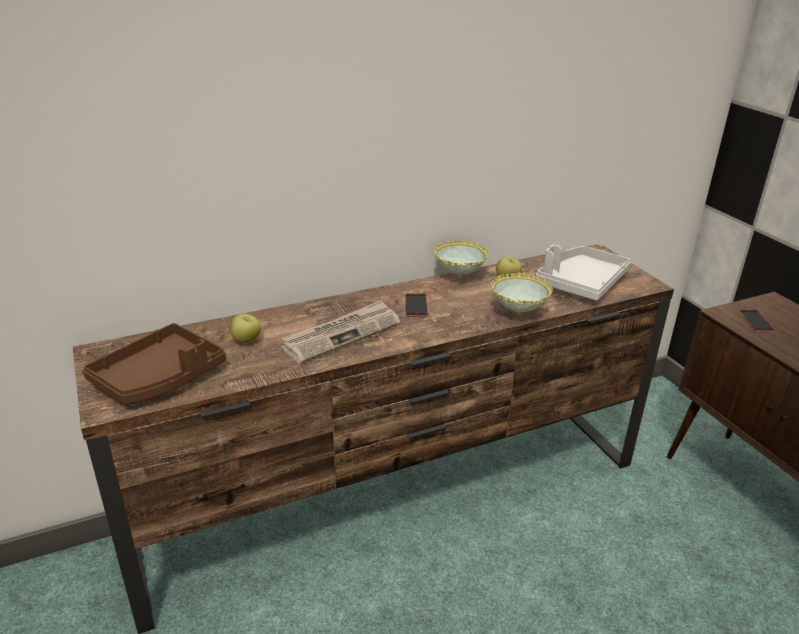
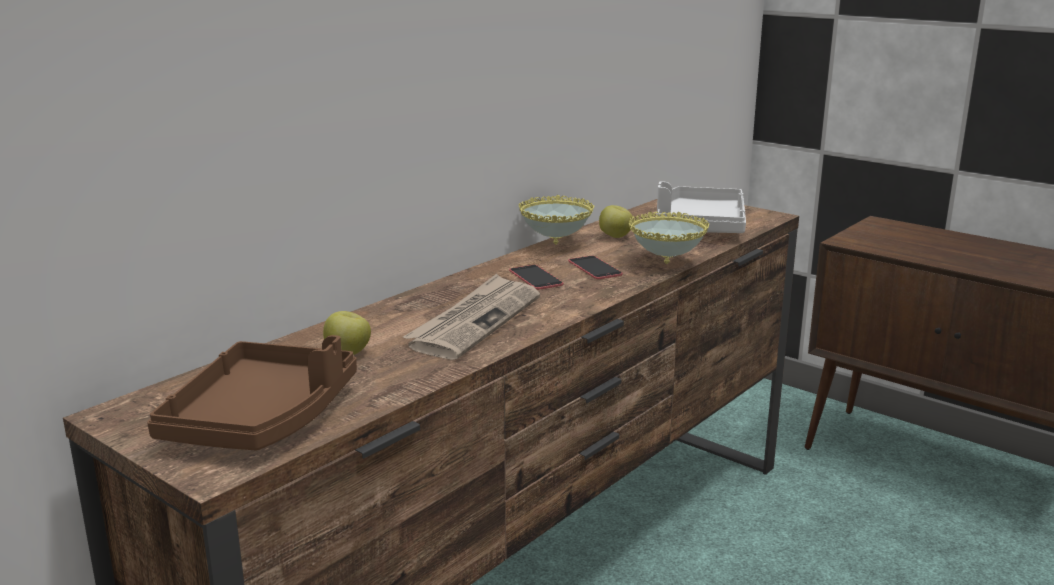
camera: 25 degrees left, 10 degrees down
(756, 321) = (882, 241): phone -> phone (594, 268)

